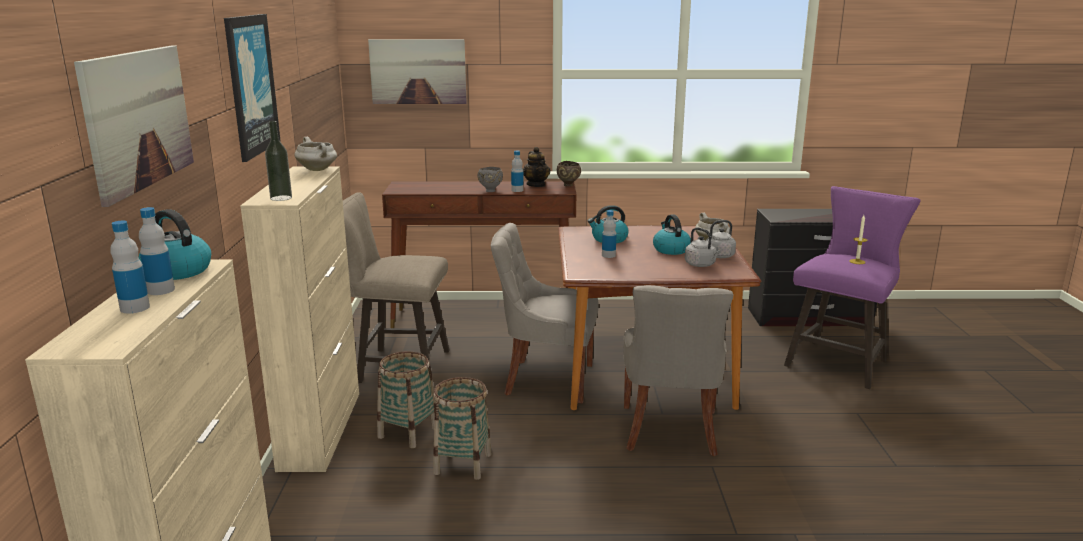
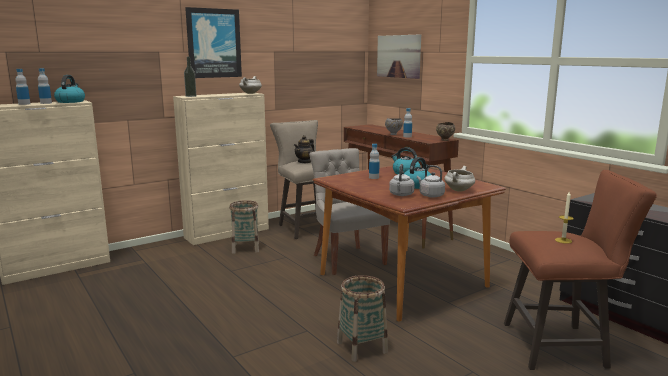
camera: 55 degrees right, 5 degrees down
(138, 119) = (85, 40): picture -> none
(463, 464) = (230, 267): basket -> basket (362, 347)
(536, 185) = (428, 137): teapot -> teapot (304, 162)
(670, 431) = (334, 307): grey chair -> none
(840, 361) = (562, 346): purple stool -> brown stool

